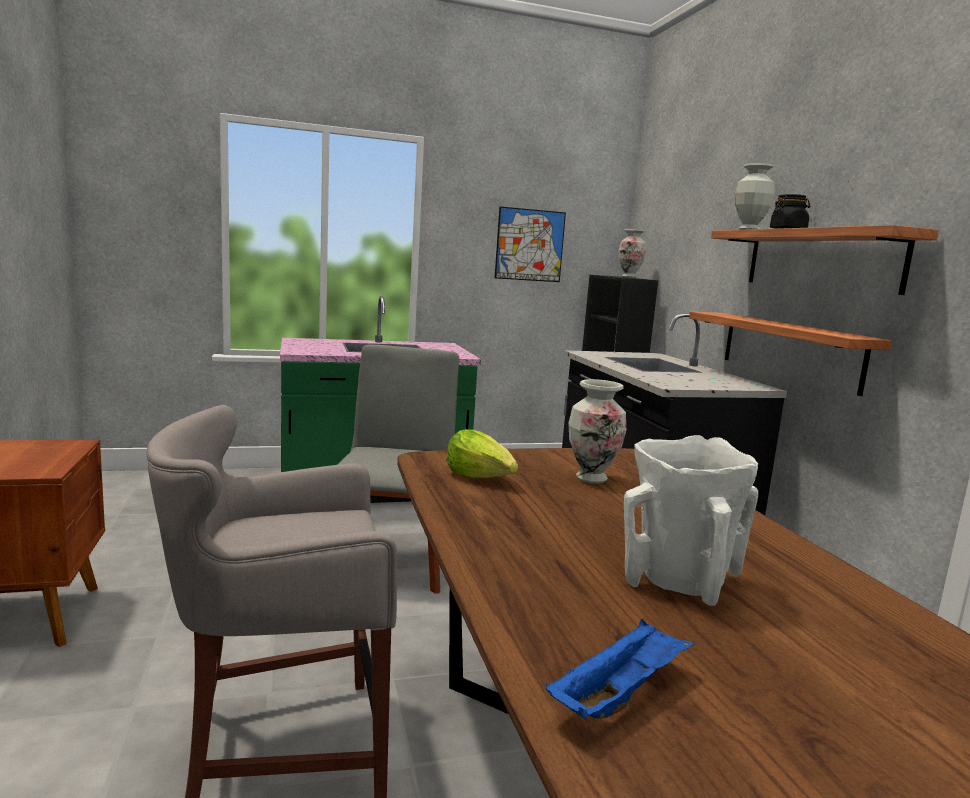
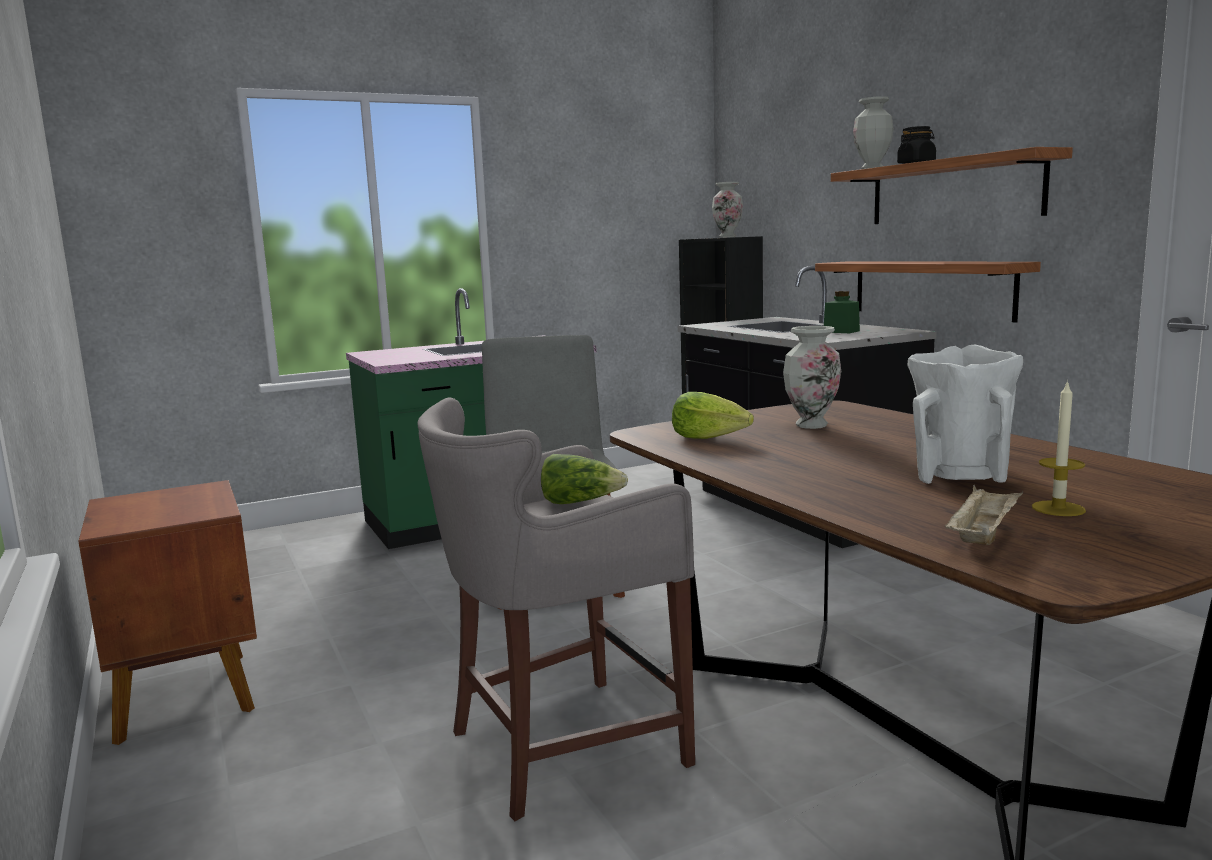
camera: 10 degrees left, 0 degrees up
(326, 524) = (580, 502): none -> lettuce
(529, 245) = (609, 212): picture -> none
(619, 694) = (982, 535): blue tray -> beige tray
(696, 378) = (841, 331): none -> green jar
(749, 664) = (1058, 508): none -> candle

